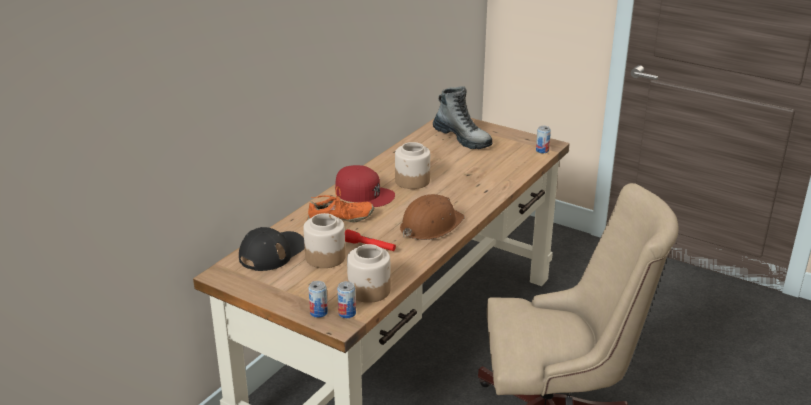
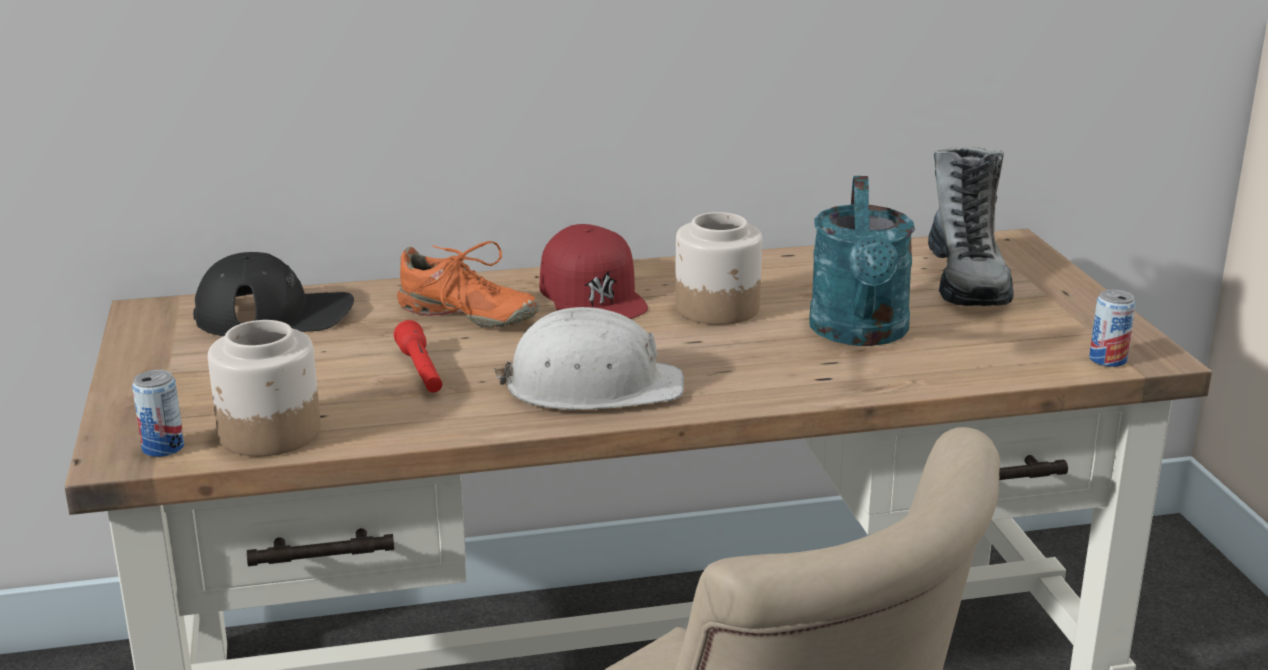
camera: 45 degrees right, 5 degrees down
(318, 313) = (133, 425): can -> none
(325, 257) = (325, 355): jar -> none
(430, 225) = (592, 386): brown hard hat -> white hard hat
(468, 171) = (860, 333): none -> turquoise watering can

